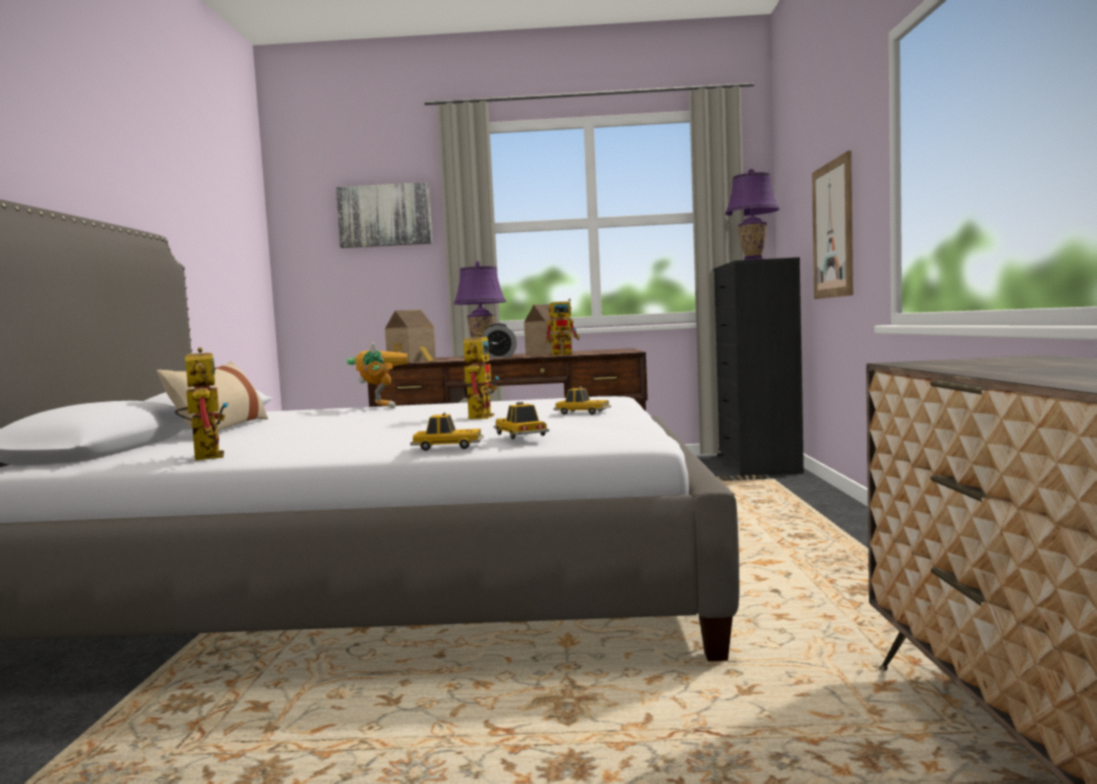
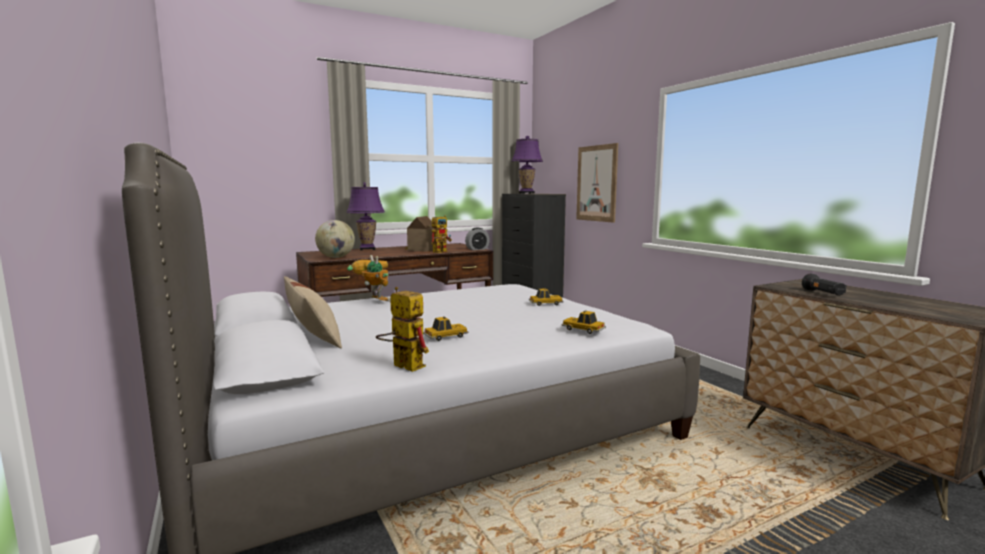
camera: 30 degrees left, 5 degrees up
(385, 215) = (279, 140): picture -> none
(413, 361) = (336, 257): toy house -> globe
(448, 447) = (559, 342): toy car -> toy car (445, 336)
(479, 416) = (485, 309): toy robot -> none
(499, 356) = (393, 252): alarm clock -> alarm clock (477, 249)
(967, 367) = (823, 293): none -> black flashlight

